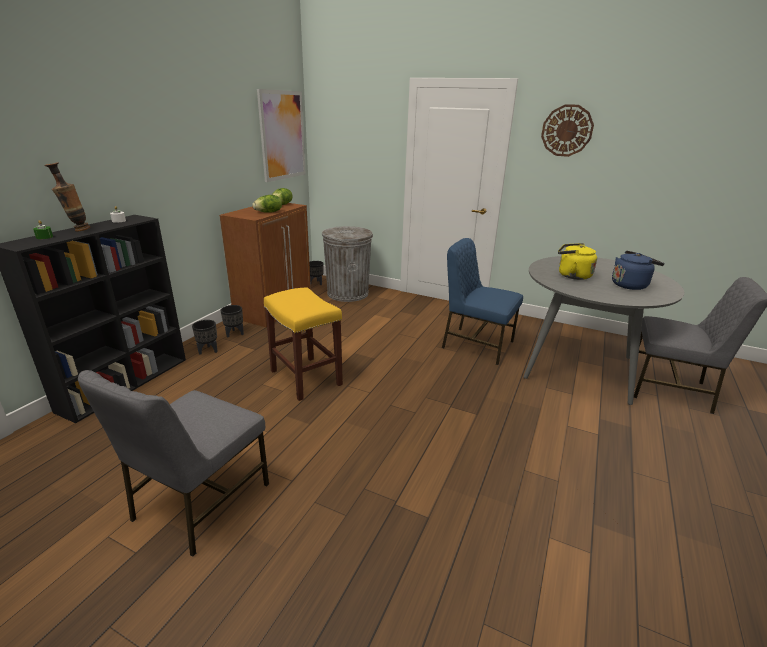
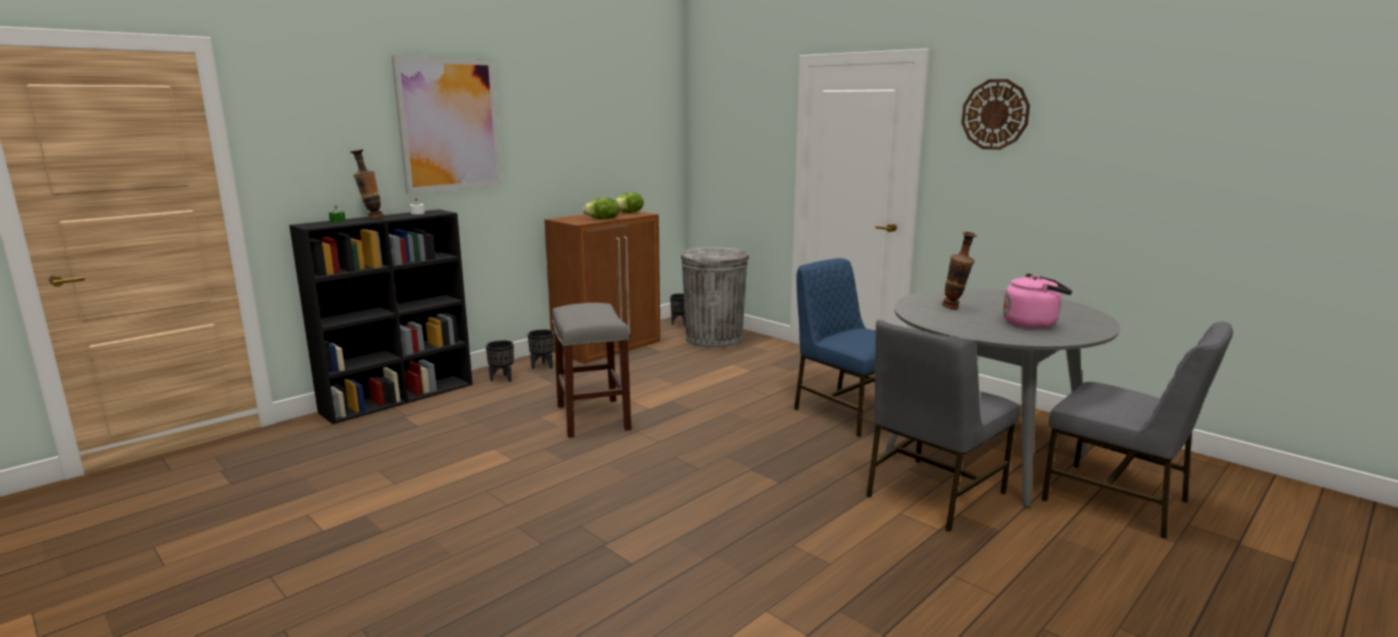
camera: 20 degrees right, 10 degrees down
(199, 502) = (403, 505): grey chair -> grey chair (932, 494)
(282, 135) = (646, 130): picture -> picture (449, 125)
(307, 378) = (593, 418): yellow stool -> grey stool
(571, 275) = (955, 308): yellow kettle -> vase
(630, 285) = (1032, 324): blue kettle -> pink kettle

